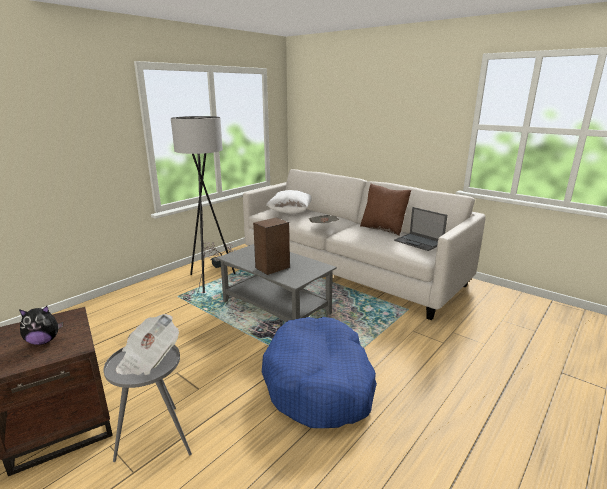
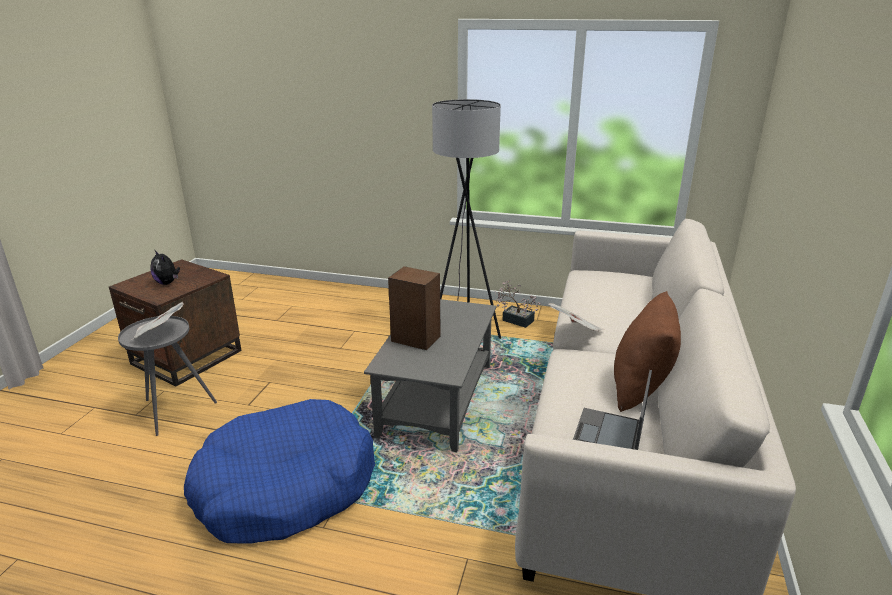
camera: 65 degrees right, 5 degrees up
(290, 212) = (612, 289): white pillow -> none

